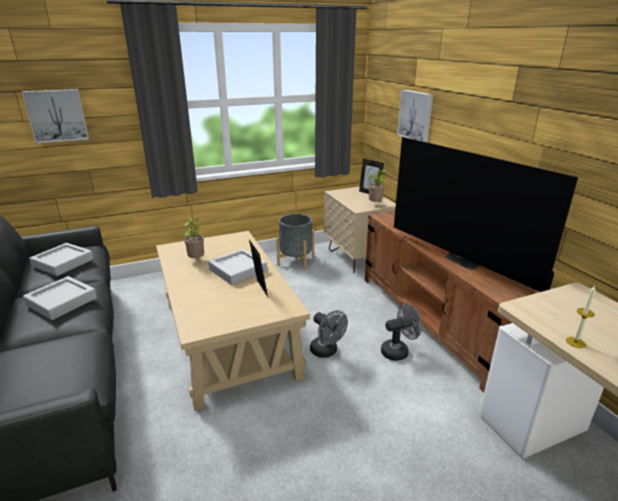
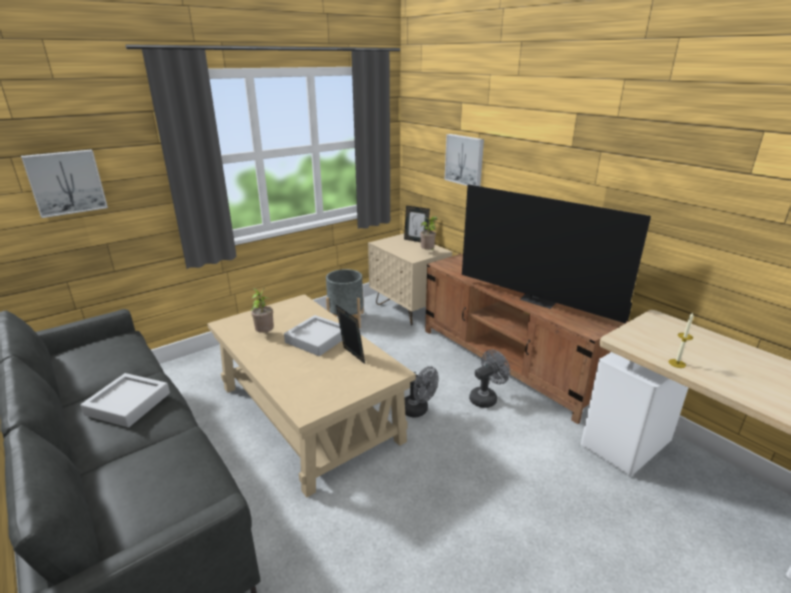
camera: 15 degrees left, 0 degrees up
(63, 263) = (101, 358): grey tray -> none

